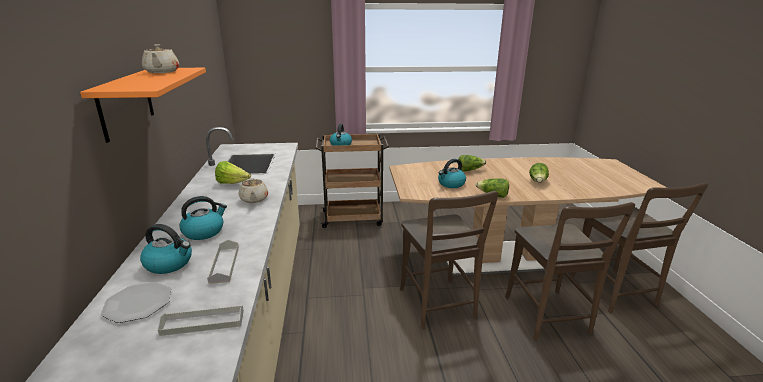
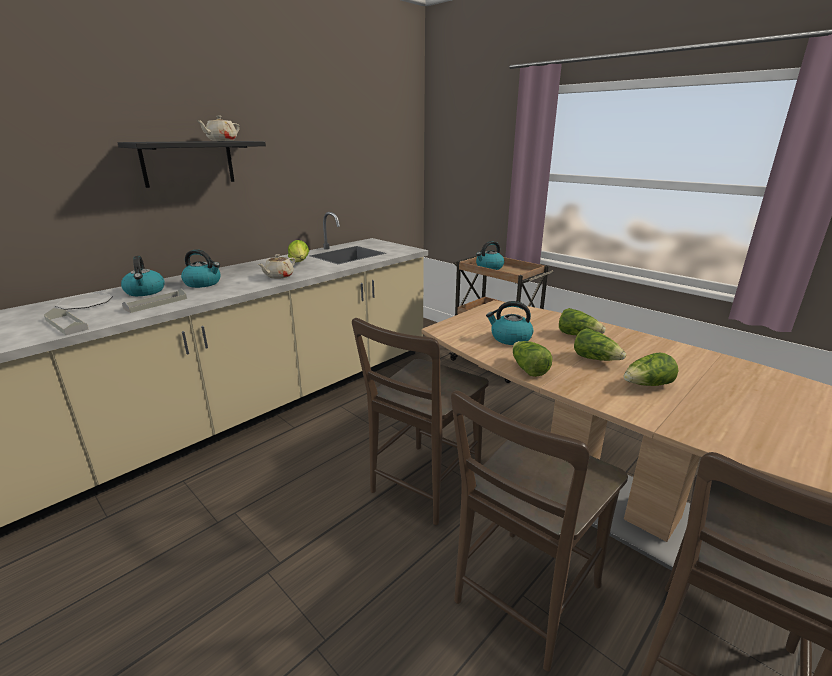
camera: 50 degrees right, 0 degrees up
(126, 103) = (188, 163): orange shelf -> black shelf
(501, 178) = (596, 359): none -> lettuce

